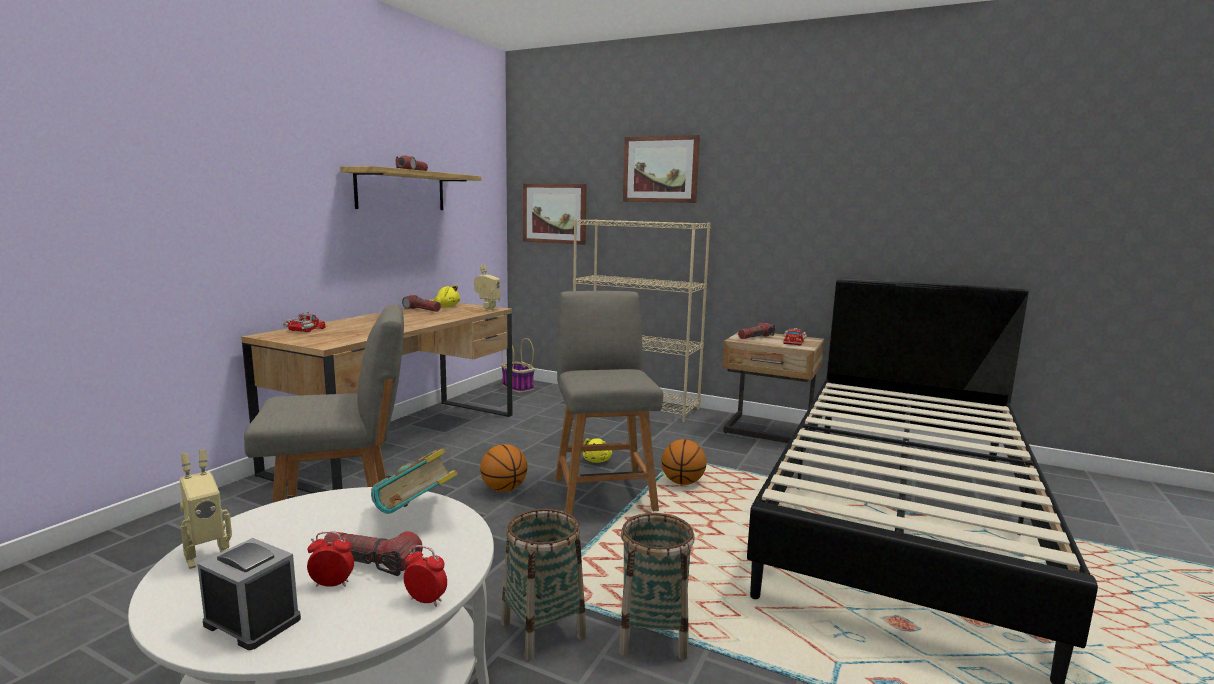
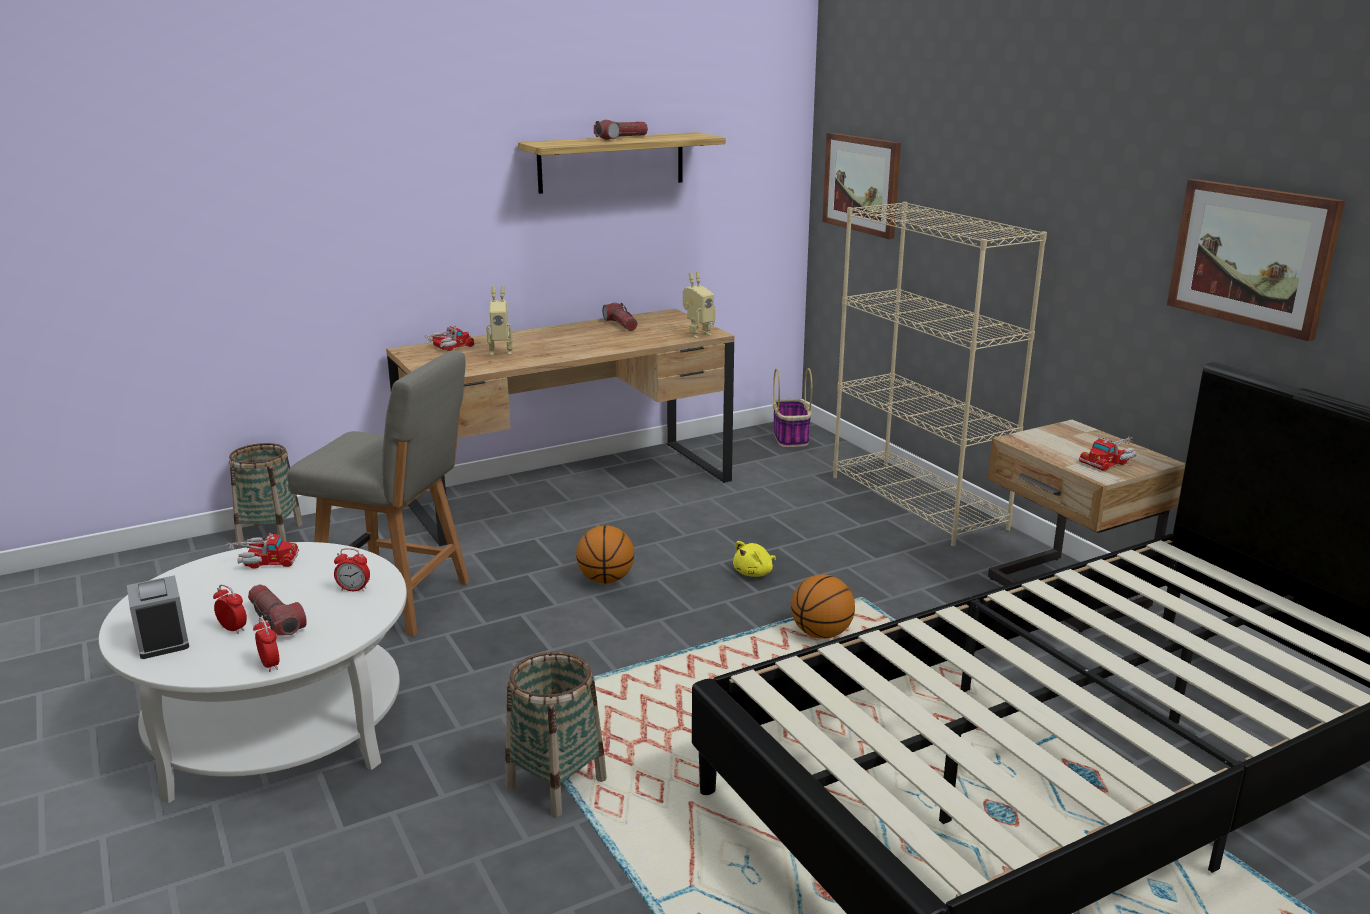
camera: 35 degrees right, 10 degrees up
(206, 555) = (192, 577): toy robot -> toy robot (501, 352)
(278, 520) = (263, 561): none -> toy truck
(415, 516) = (354, 589): book -> alarm clock
(446, 306) = (659, 321): yellow plush toy -> none
(543, 630) = (470, 738): basket -> basket (270, 534)
(603, 492) = (707, 617): grey chair -> none
(660, 169) = (993, 131): picture -> picture (1252, 256)
(756, 337) = (1060, 440): flashlight -> none

